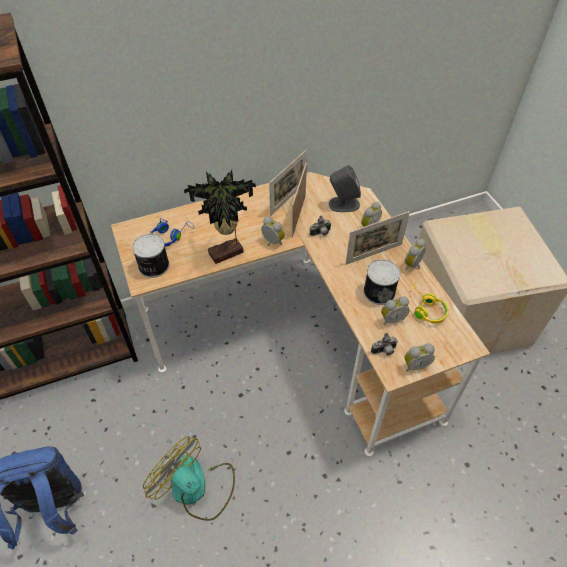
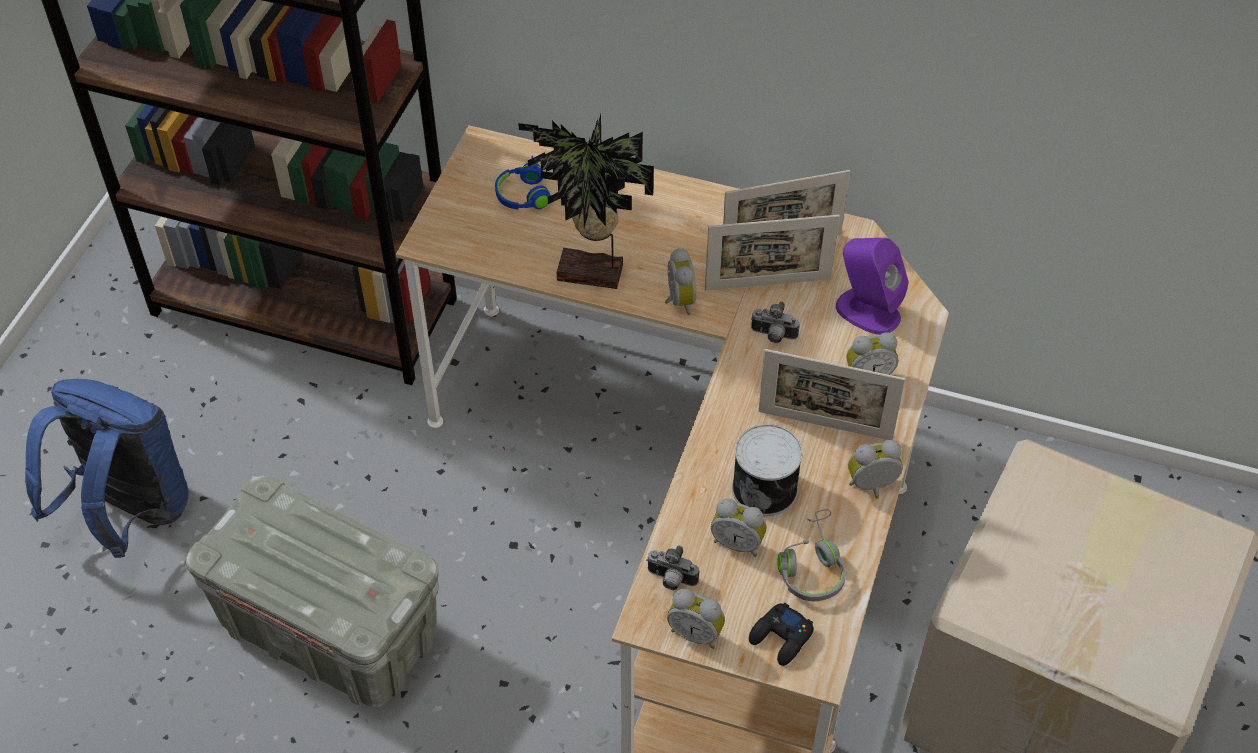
camera: 40 degrees right, 0 degrees up
(153, 266) = (466, 228): can -> none
(196, 488) = (328, 630): fan -> grey storage box
(298, 216) = (767, 284): picture frame -> picture frame turned 150 degrees counterclockwise
(343, 204) = (867, 311): grey speaker -> purple speaker
(425, 308) = (811, 566): yellow headphones -> grey headphones
(445, 343) = (781, 638): none -> black game controller

